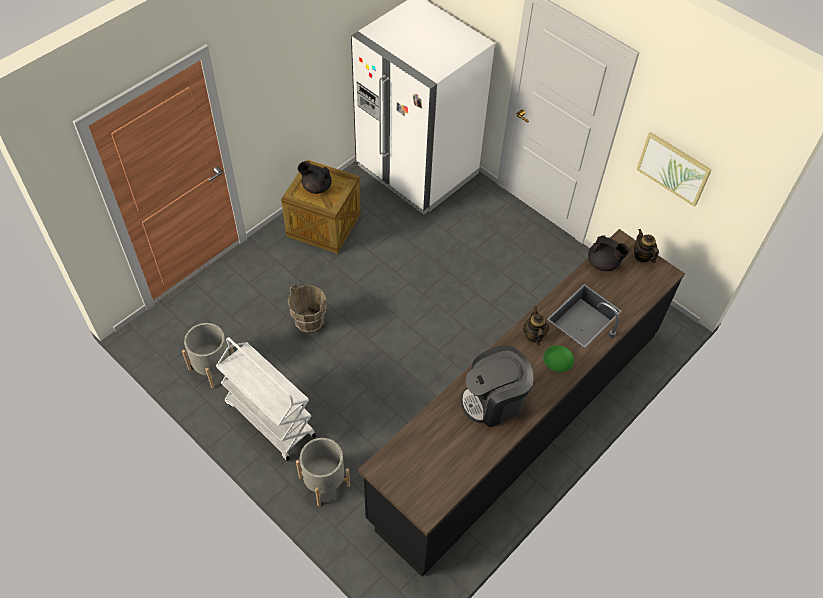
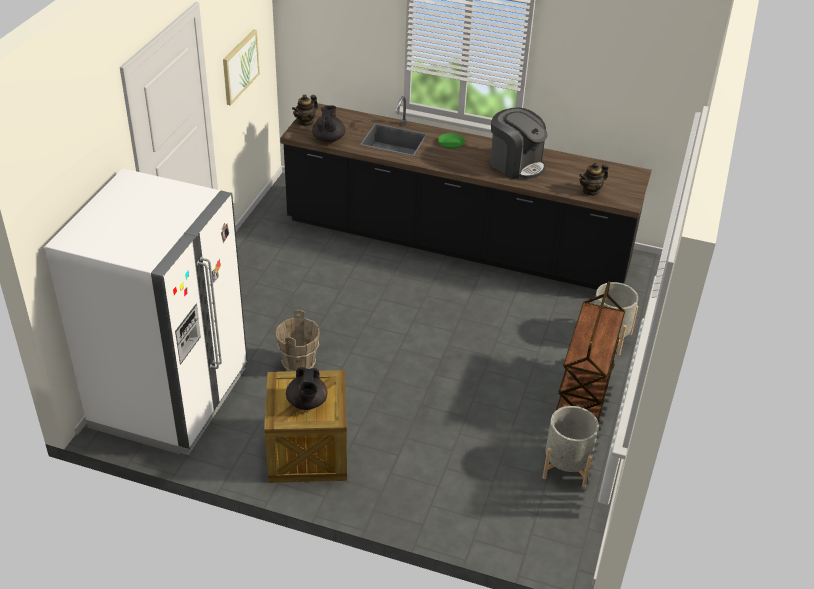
camera: 115 degrees left, 15 degrees down
(269, 419) = (584, 397): white cart -> brown cart
(309, 323) = (455, 410): brown bucket -> brown bucket (299, 365)
(534, 335) = (436, 158): teapot -> teapot (591, 191)

